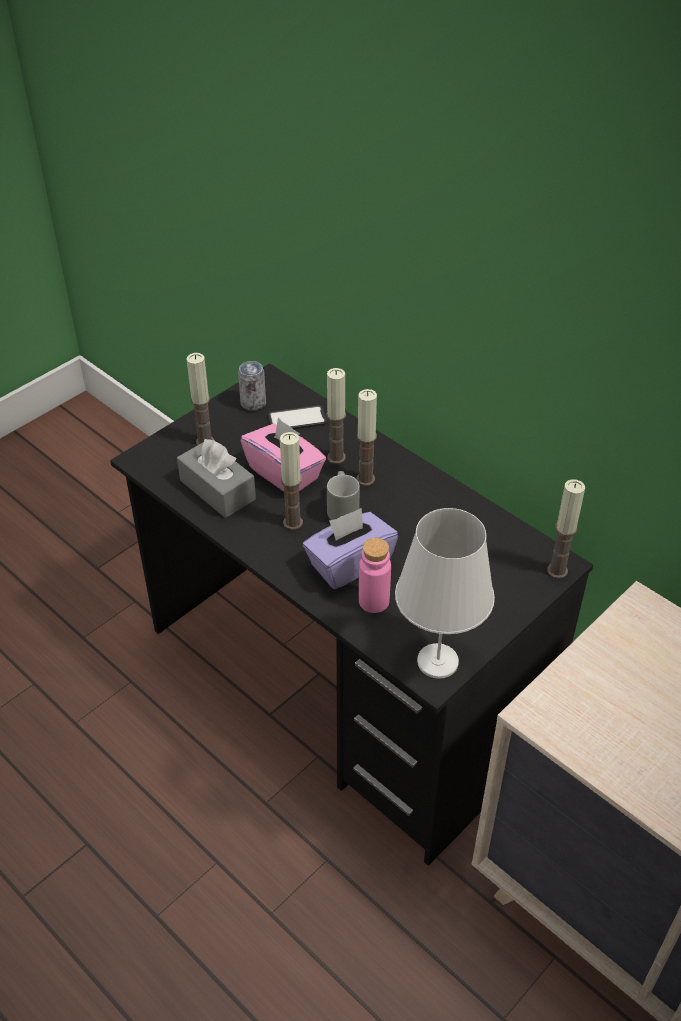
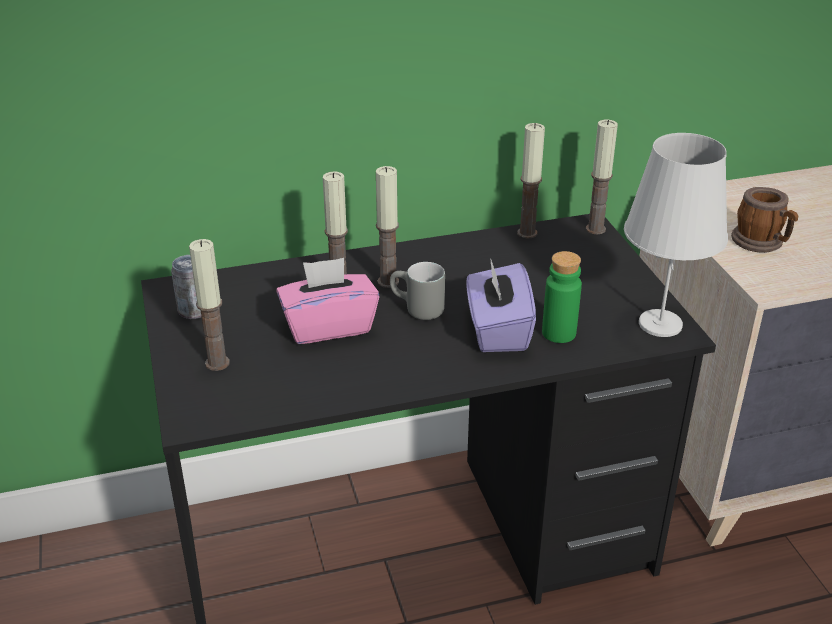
camera: 60 degrees left, 10 degrees down
(217, 490) = (306, 379): grey tissue box -> none
(293, 522) = (407, 345): candle -> candle (527, 233)
(297, 419) = (254, 292): phone -> none
(374, 601) = (559, 333): pink bottle -> green bottle
(613, 690) = (762, 242): none -> mug

